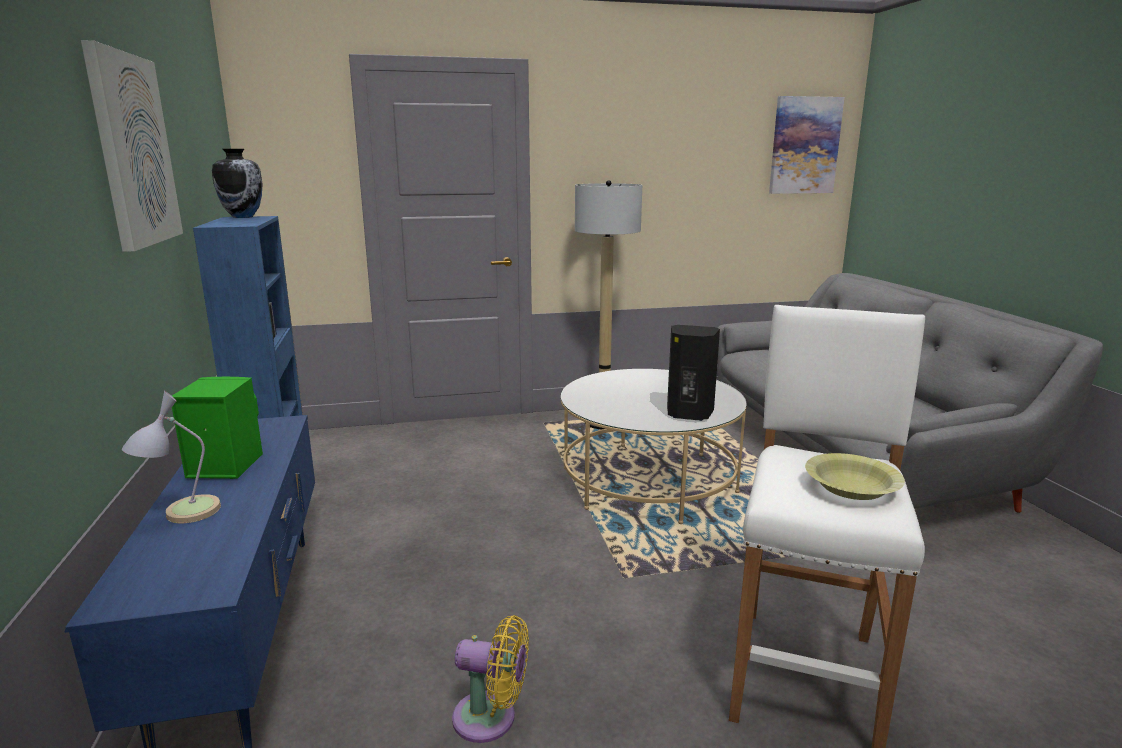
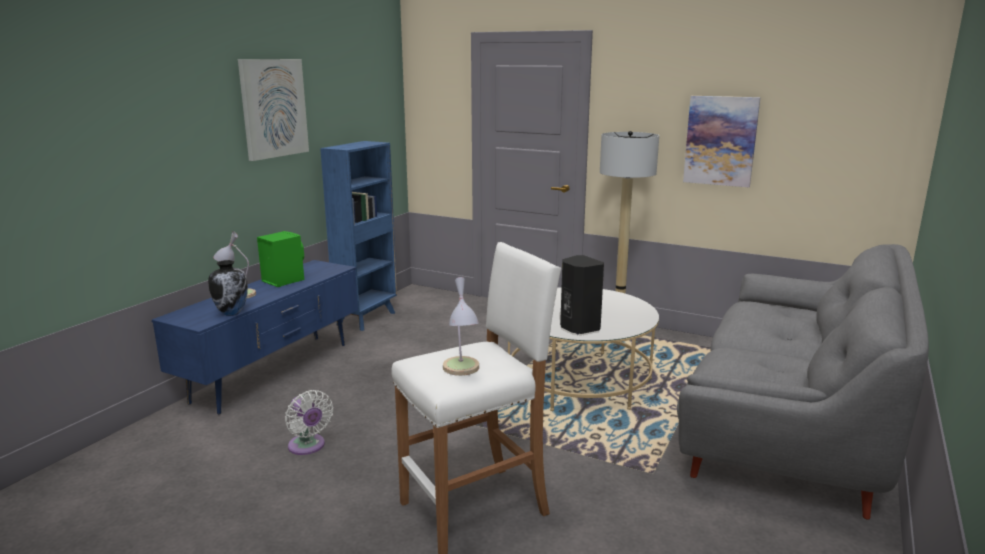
camera: 40 degrees right, 0 degrees up
(243, 217) = (370, 142): vase -> vase (232, 312)
(491, 718) = (308, 447): yellow fan -> white fan
(804, 145) = (867, 106): picture -> picture (720, 141)
(851, 488) = (462, 371): yellow bowl -> table lamp

